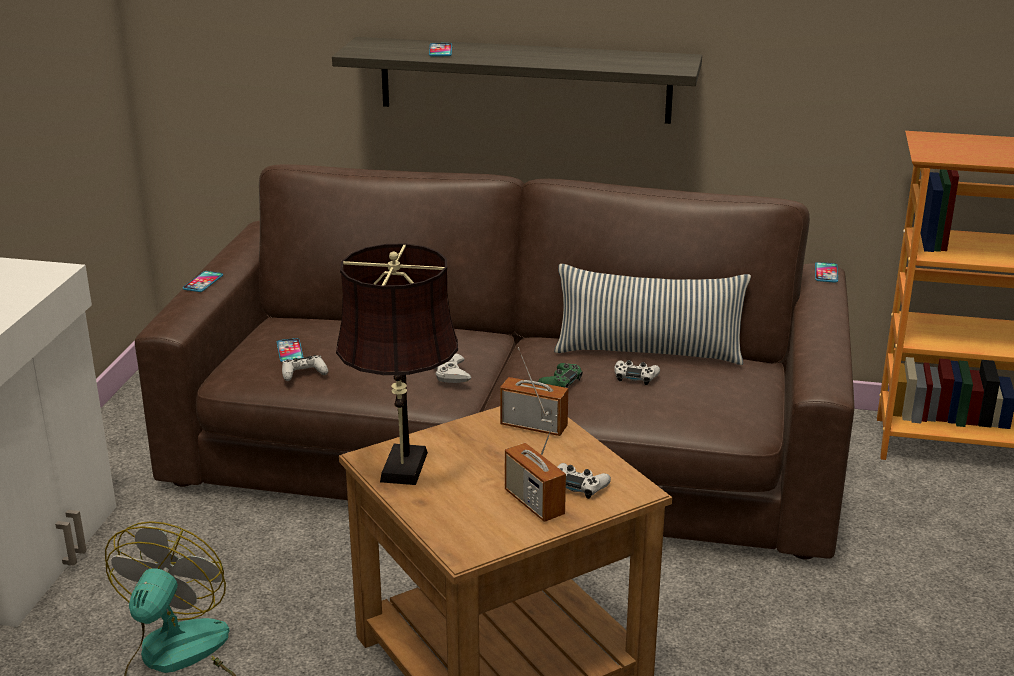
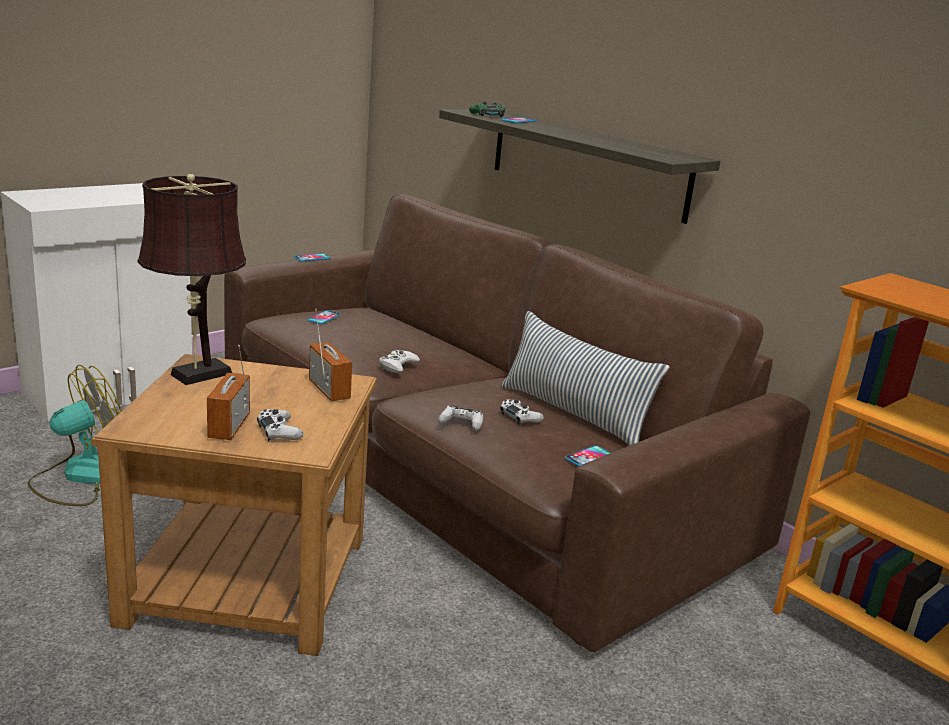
camera: 35 degrees right, 5 degrees down
(304, 373) = (307, 330): white game controller -> white game controller (461, 423)
(561, 382) = (459, 398): green game controller -> green game controller (487, 115)
(826, 273) = (779, 403): phone -> phone (588, 457)

